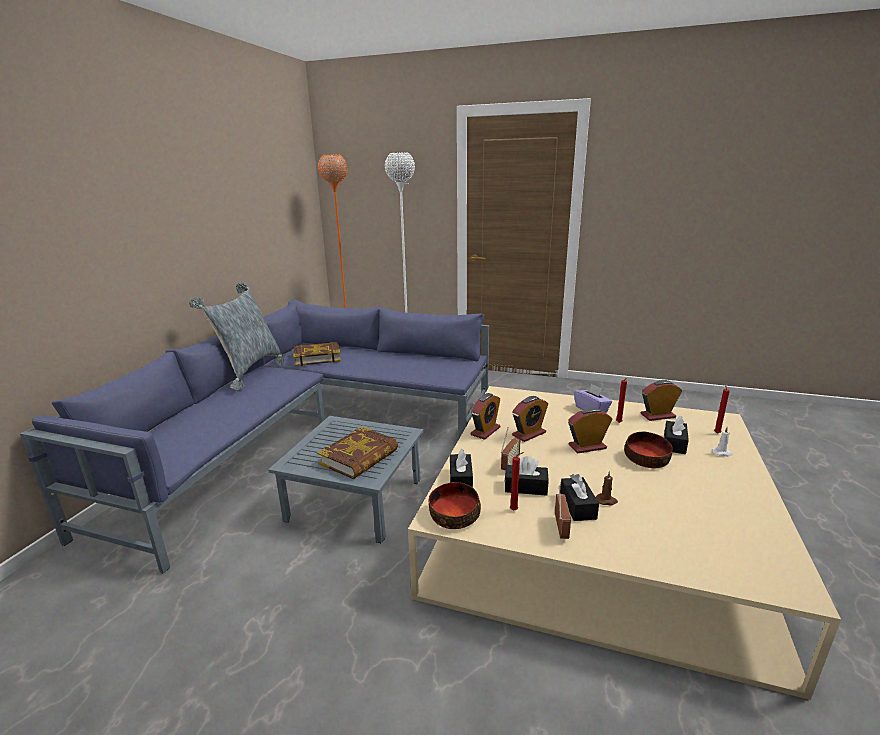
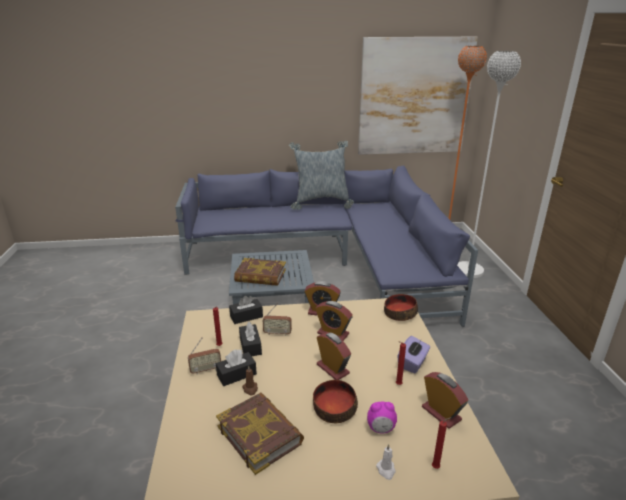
camera: 65 degrees right, 5 degrees up
(277, 218) = (414, 97): none -> picture
(317, 357) = (370, 214): book -> book (260, 434)
(454, 515) = (205, 323): bowl -> bowl (400, 313)
(674, 443) = (381, 429): black tissue box -> alarm clock

